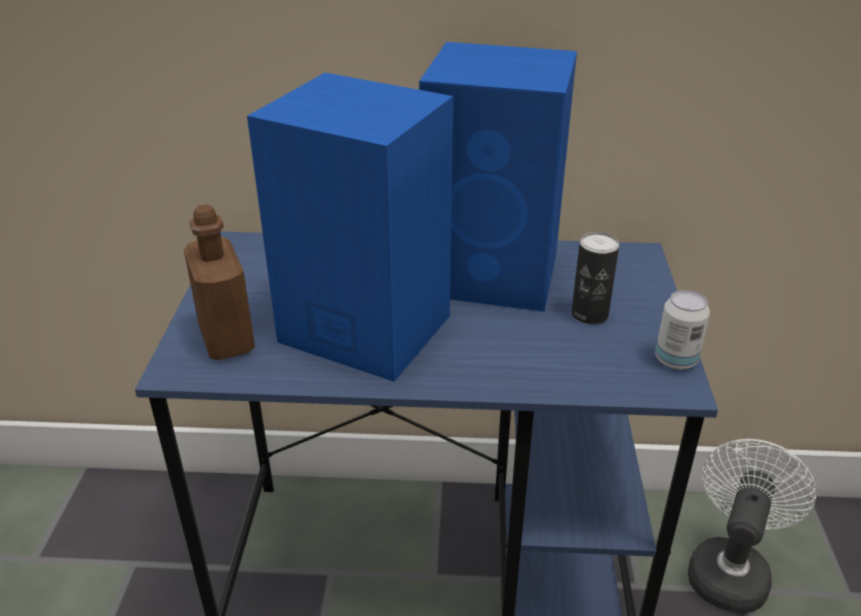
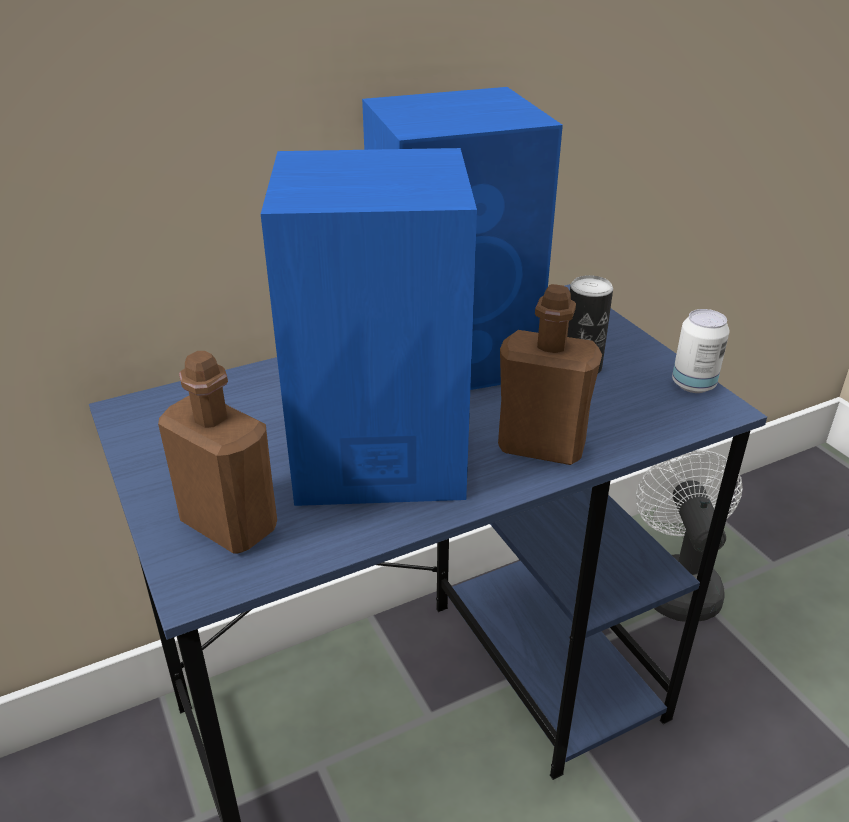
camera: 30 degrees left, 0 degrees up
(489, 364) = (541, 447): none -> brown bottle

